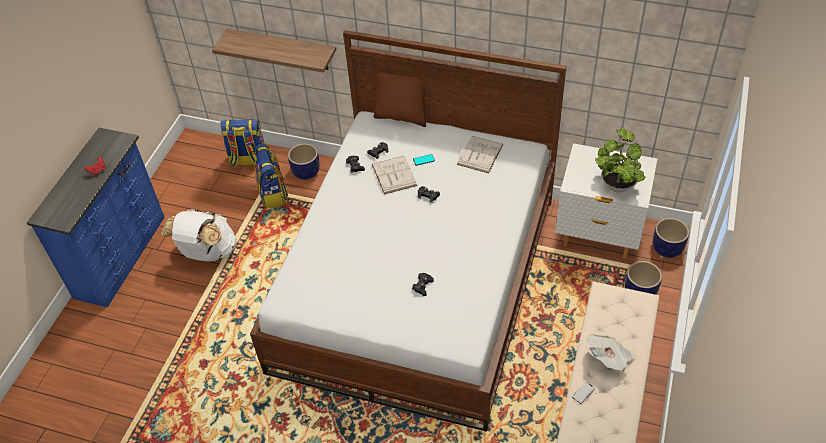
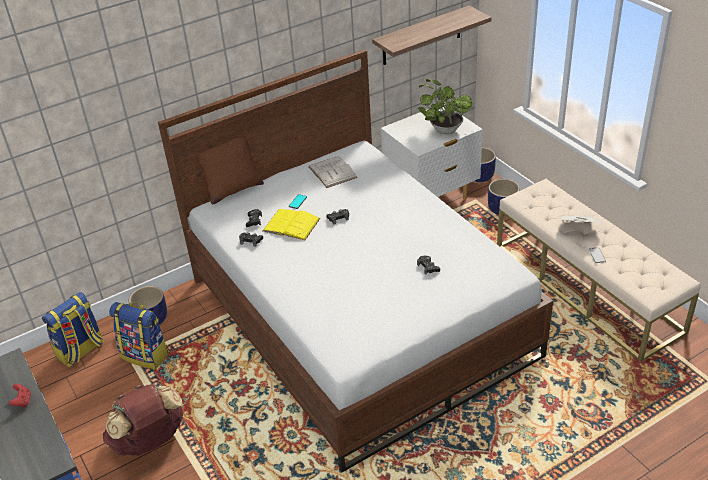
camera: 50 degrees left, 10 degrees down
(207, 252) = (150, 441): white backpack -> brown backpack
(283, 49) = (87, 188): shelf -> shelf (422, 36)
(394, 175) = (291, 225): white book -> yellow book

